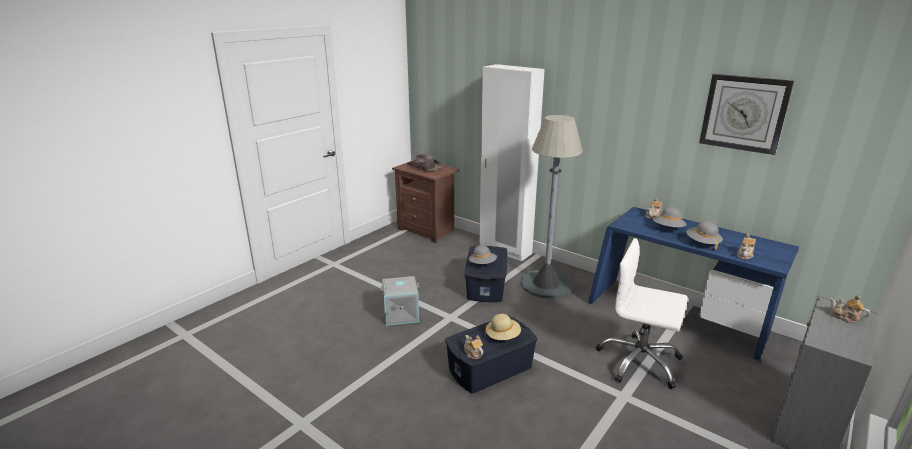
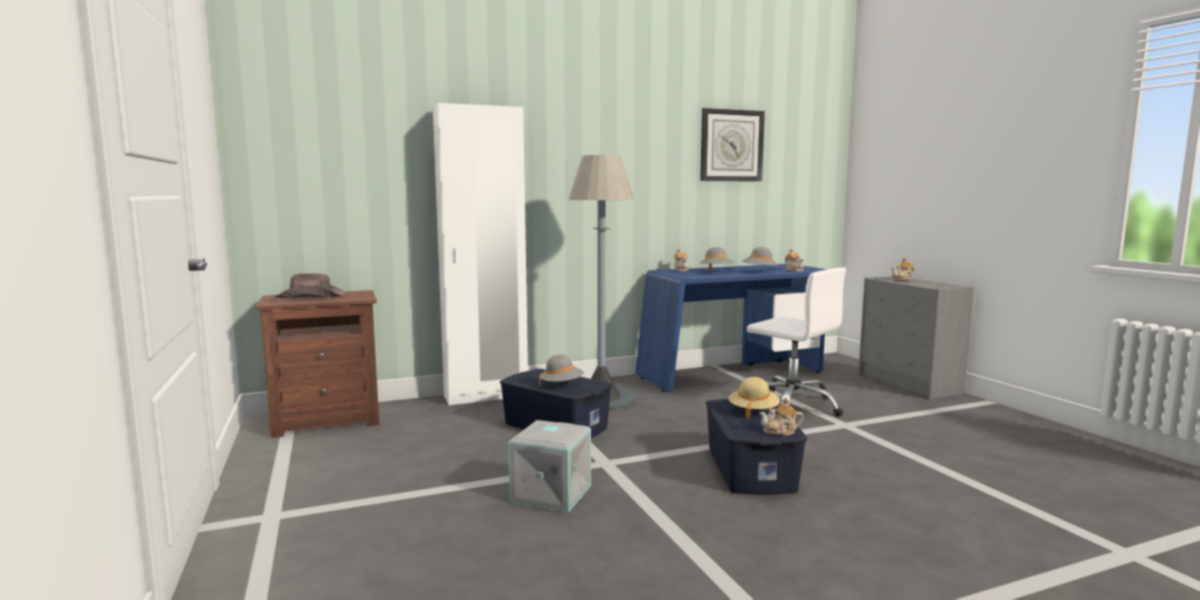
camera: 60 degrees left, 15 degrees down
(639, 362) = (792, 405): white office chair -> white office chair turned 105 degrees counterclockwise

